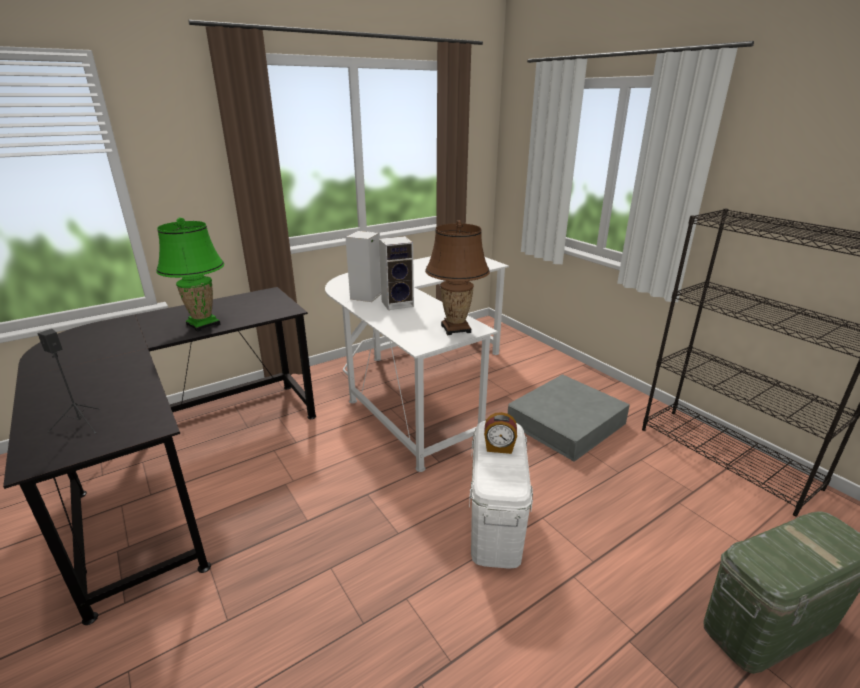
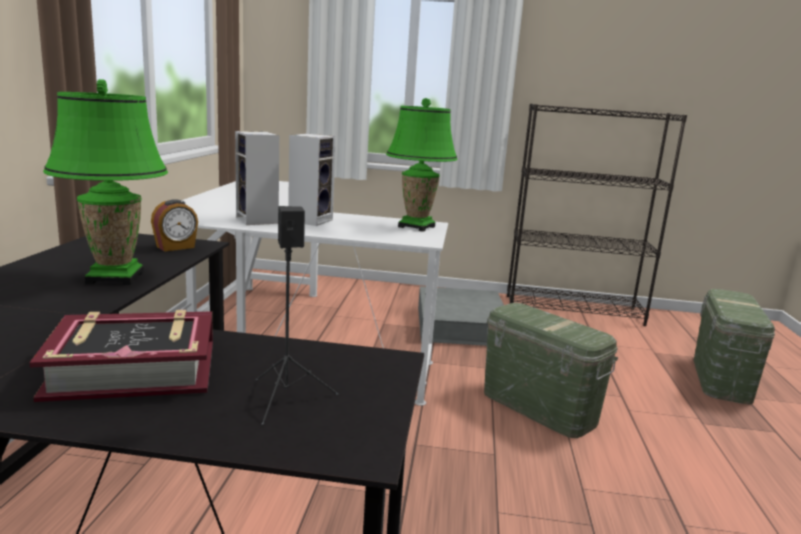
camera: 50 degrees left, 10 degrees down
(90, 382) = (134, 369): none -> book
(456, 329) = (417, 227): brown table lamp -> green table lamp
(496, 523) = (539, 407): white storage box -> green storage box
(499, 448) = (541, 319): alarm clock -> alarm clock (176, 247)

